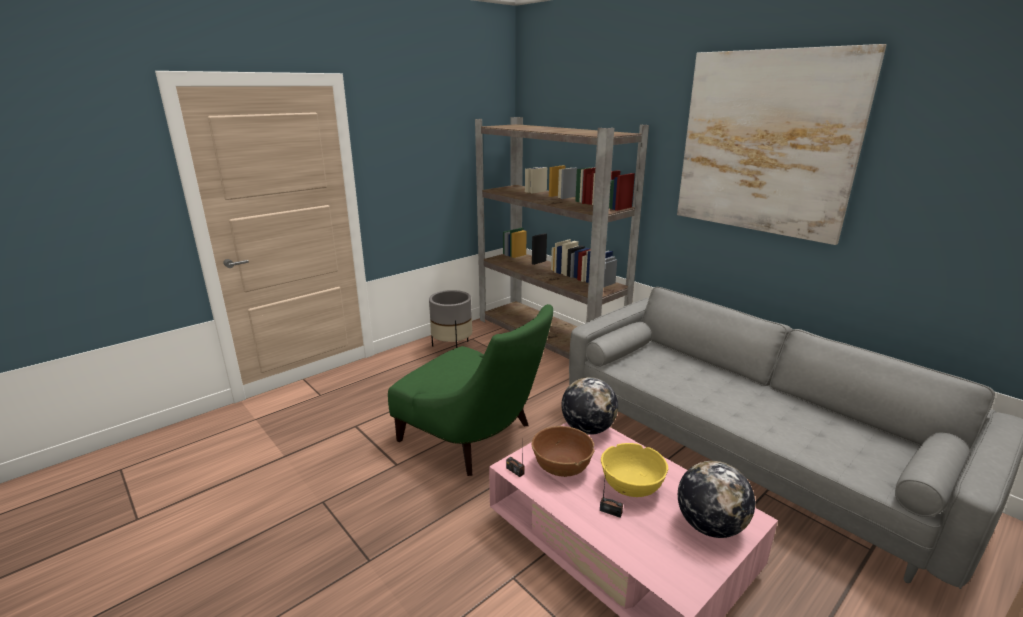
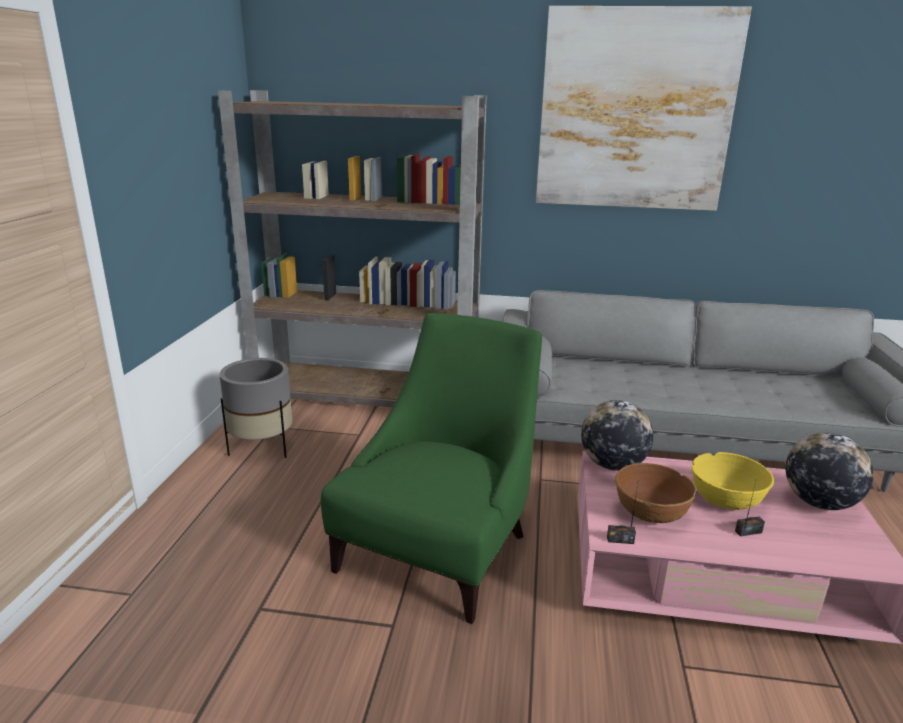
camera: 40 degrees left, 0 degrees up
(475, 437) = (441, 542): green armchair -> green armchair turned 60 degrees counterclockwise

